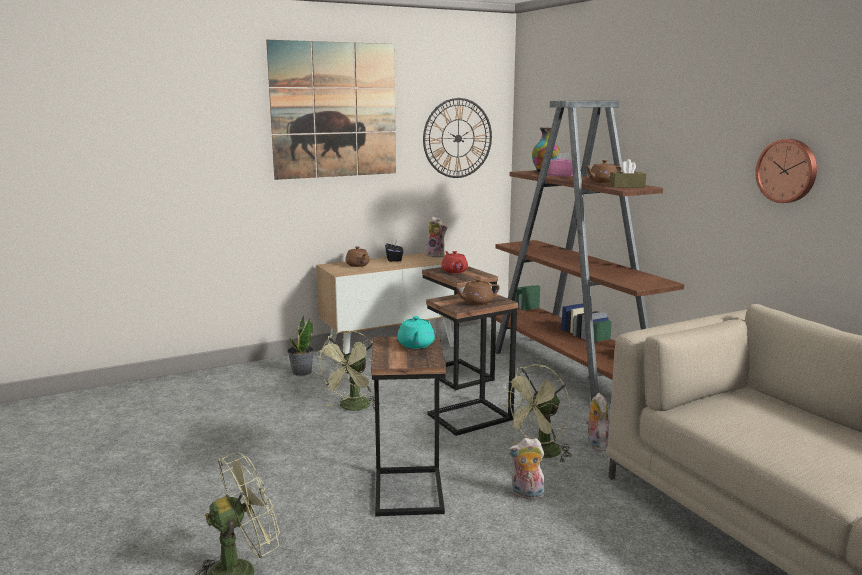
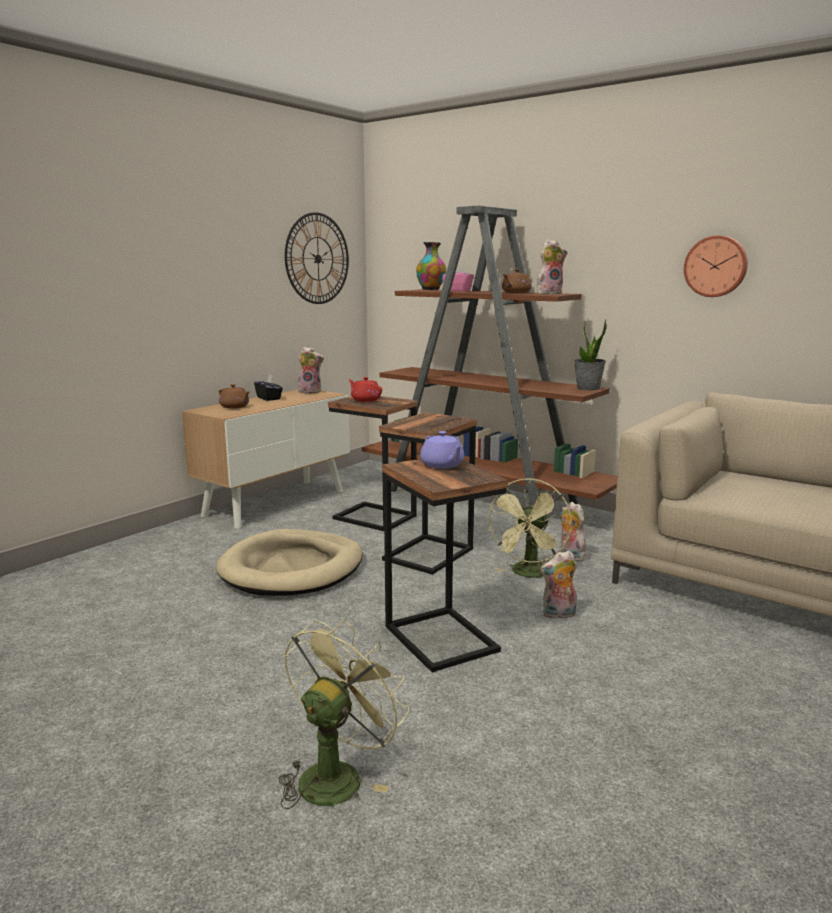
camera: 25 degrees left, 0 degrees up
(301, 372) = (190, 542): potted plant -> potted plant (588, 388)
(334, 110) = (191, 218): picture -> none
(353, 408) = (292, 568): green fan -> beige dog bed
(416, 345) = (442, 465): turquoise teapot -> purple teapot
(476, 302) = (436, 423): brown teapot -> none
(627, 186) = (549, 294): brown tissue box -> plush toy

